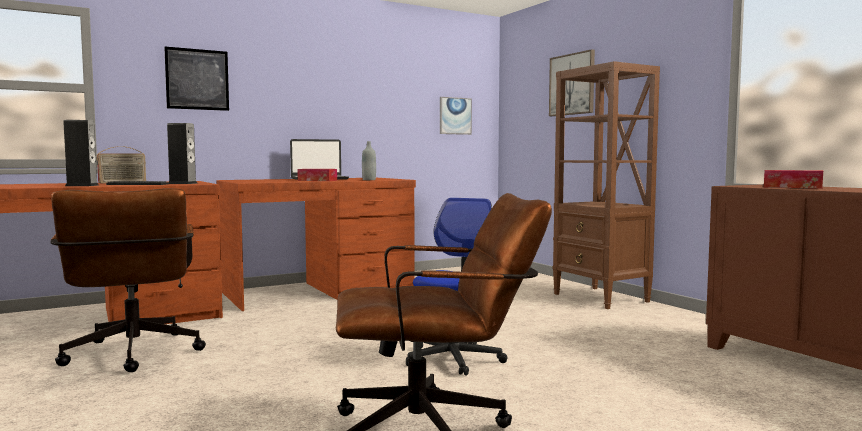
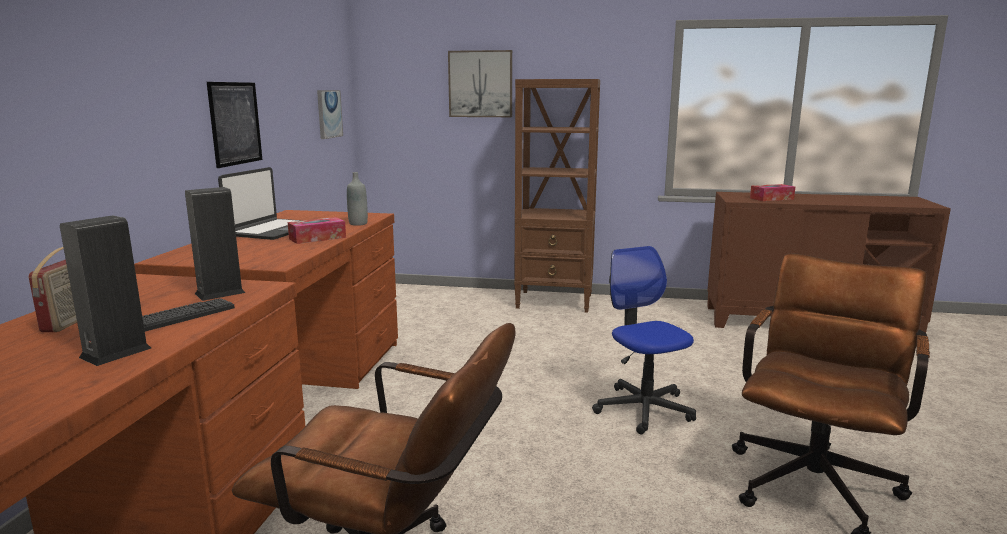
camera: 50 degrees left, 10 degrees up
(197, 79) = (74, 84): picture -> picture (235, 123)

